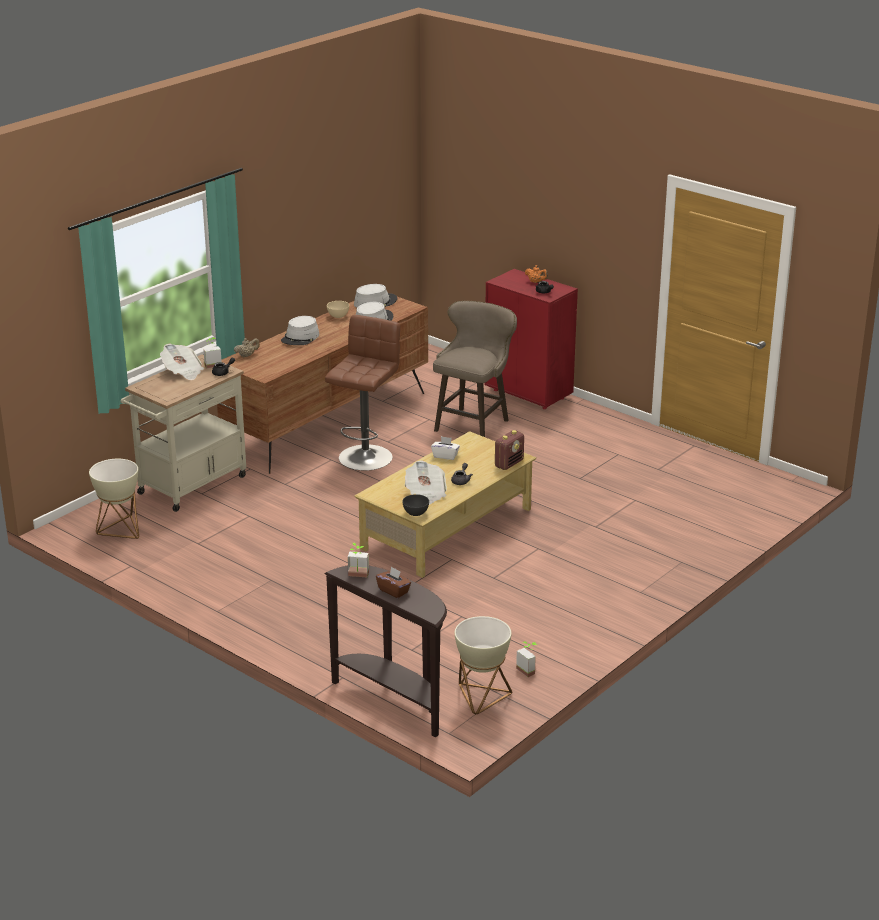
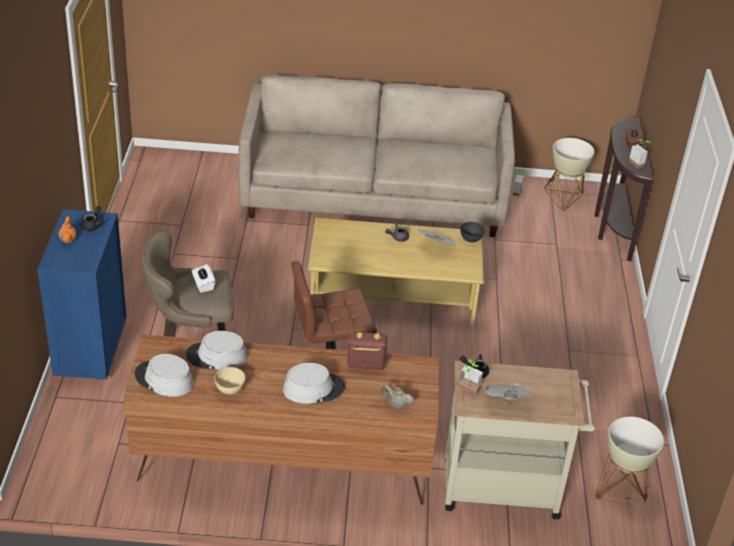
camera: 130 degrees left, 10 degrees up
(445, 456) = (367, 262): white tissue box -> white tissue box (203, 285)
(509, 463) = (343, 225): radio -> radio (365, 364)
(529, 394) = (91, 350): red cabinet -> blue cabinet
(605, 578) = (374, 197): none -> beige sofa

